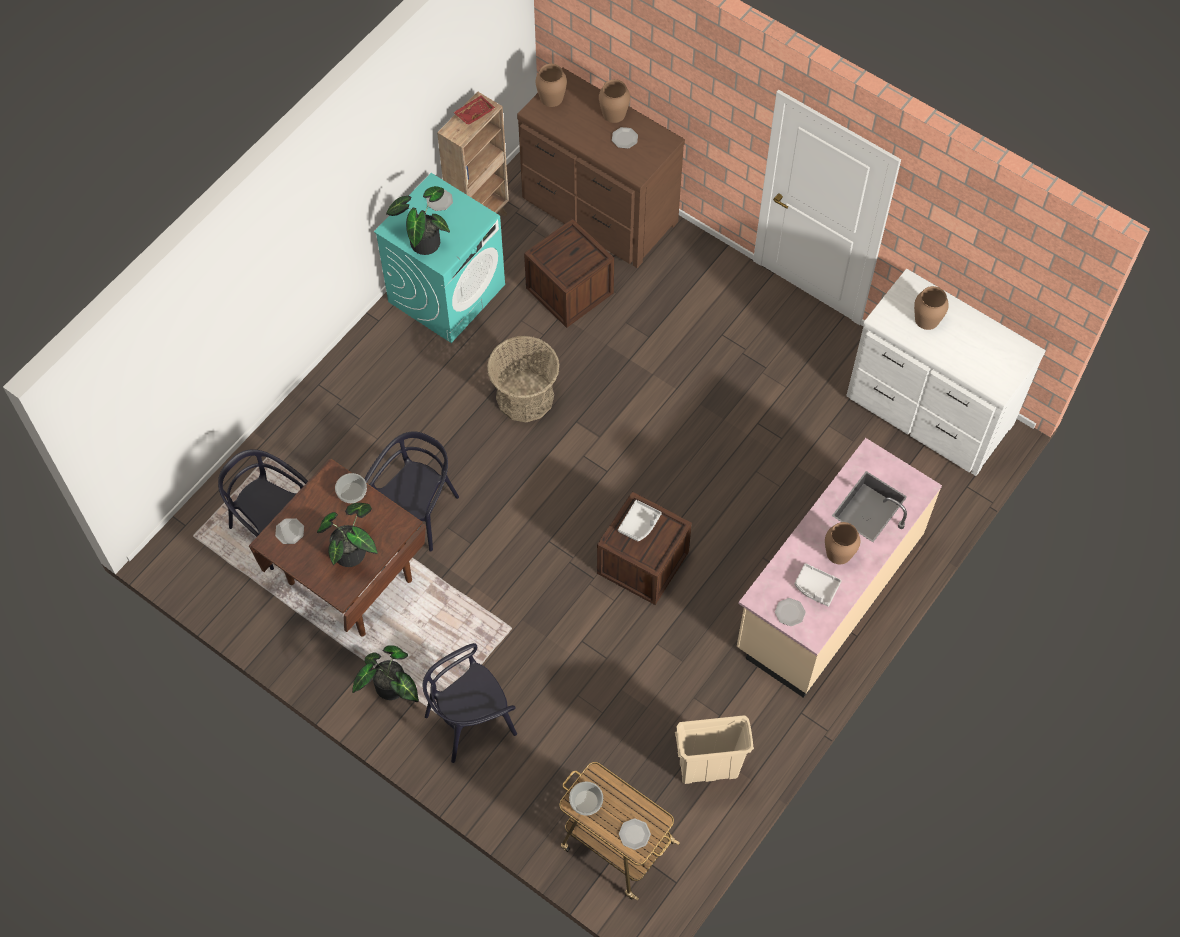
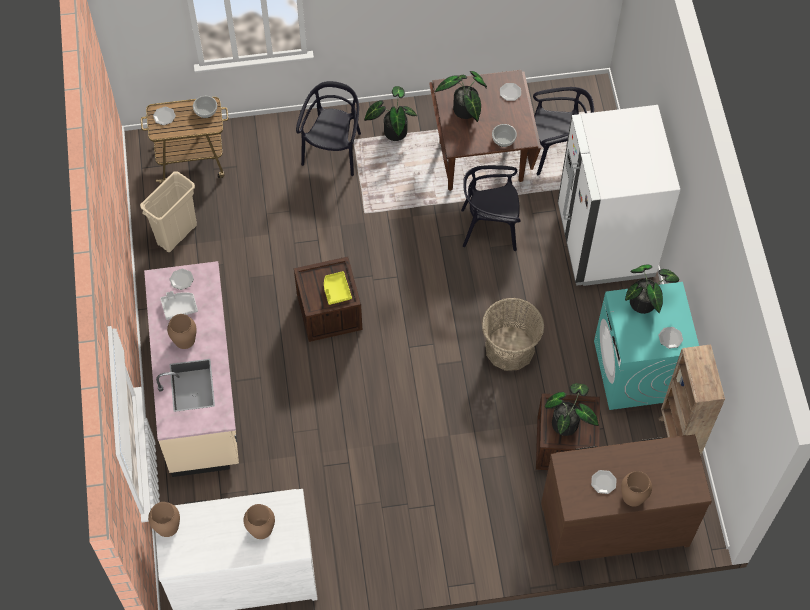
camera: 135 degrees right, 0 degrees up
(338, 412) = (605, 241): none -> white fridge
(418, 512) = (489, 227): black chair -> black chair turned 105 degrees clockwise
(474, 113) = (706, 380): red tray -> none
(551, 97) = (688, 468): brown vase -> brown vase (167, 526)
(570, 258) = (568, 422): none -> potted plant
(639, 524) = (336, 290): grey tray -> yellow tray

